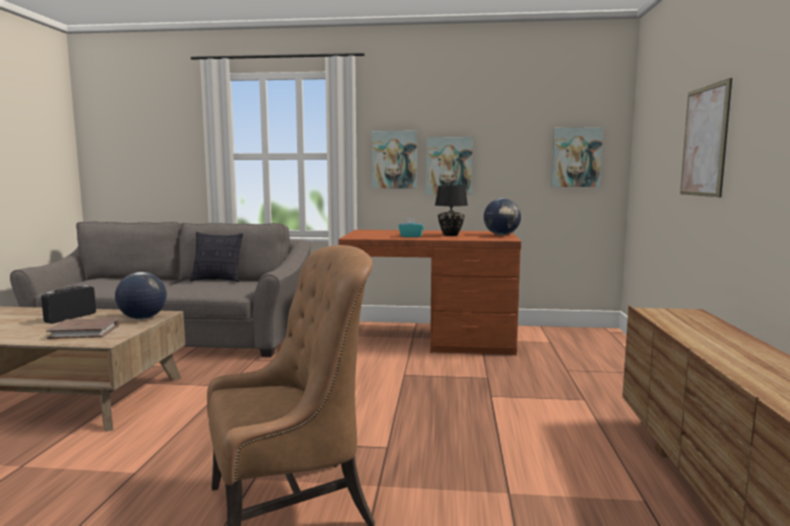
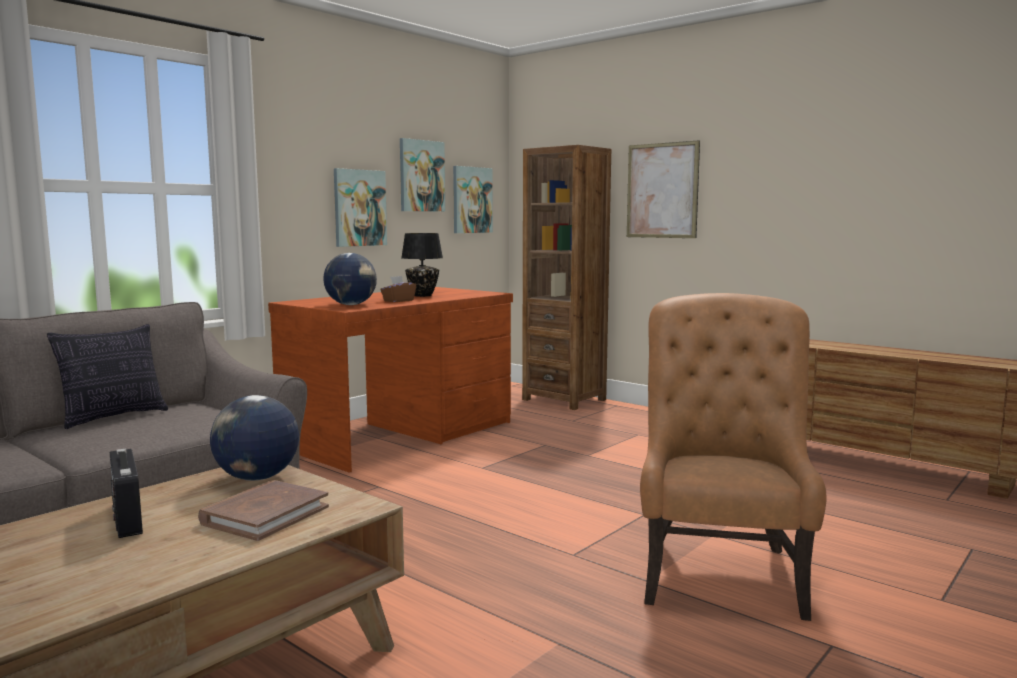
camera: 55 degrees left, 0 degrees up
(394, 160) = (296, 198): picture -> picture (421, 176)
(411, 236) = (398, 301): turquoise tissue box -> brown tissue box
(501, 235) = (460, 290): globe -> globe (351, 305)
(616, 354) = (564, 399): none -> brown bookcase

